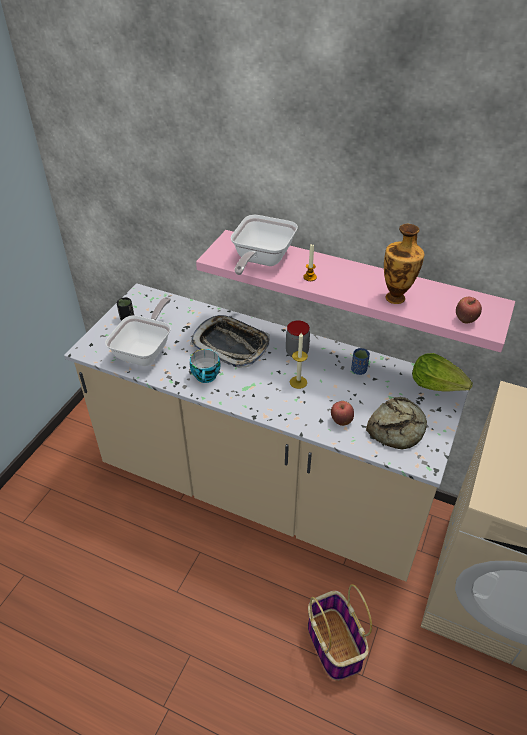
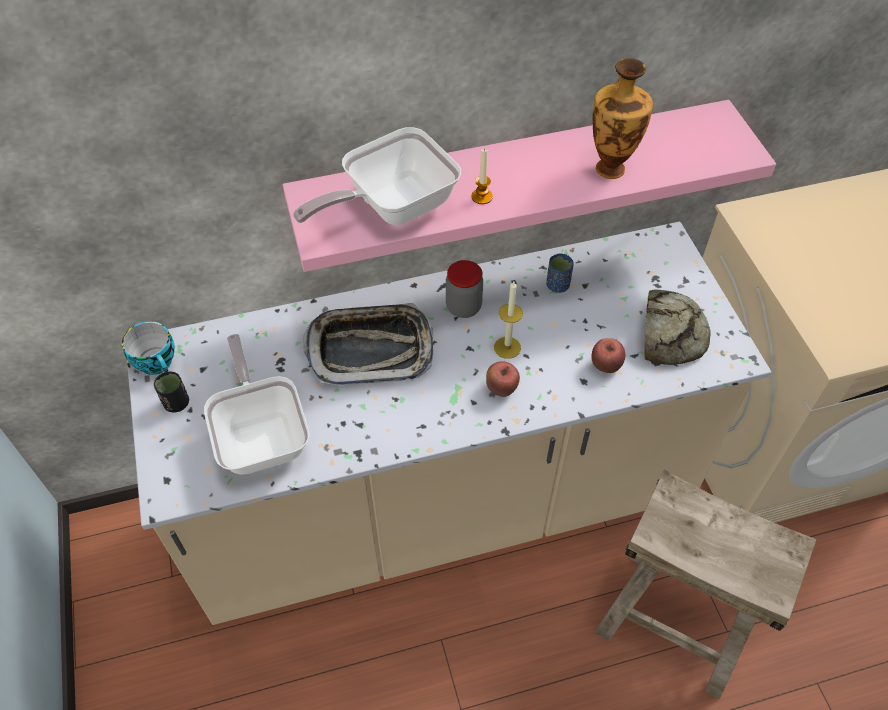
camera: 40 degrees left, 10 degrees up
(206, 377) = (388, 417): cup -> cup (158, 362)
(261, 261) = (391, 207): frying pan -> frying pan turned 75 degrees clockwise
(333, 643) = (673, 622): basket -> beige stool
(437, 384) = (654, 250): lettuce -> none
(465, 320) = (711, 156): apple -> apple (501, 389)

